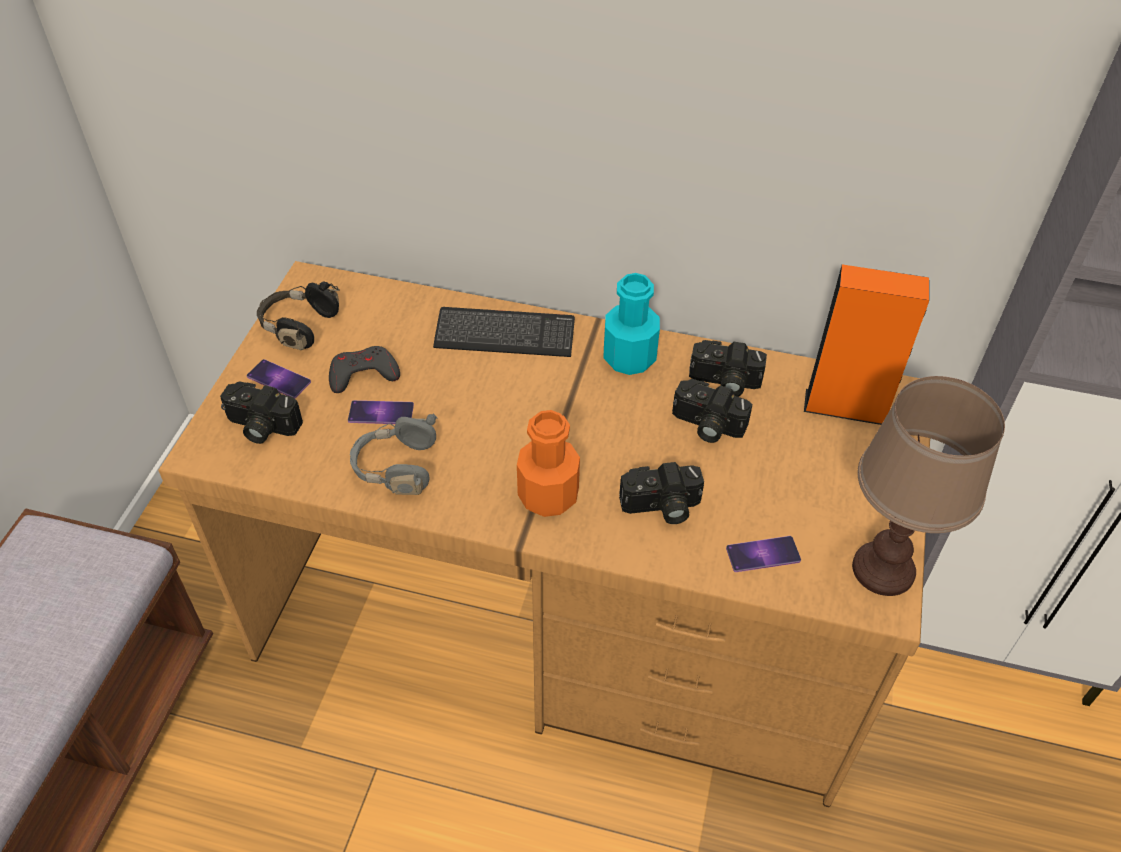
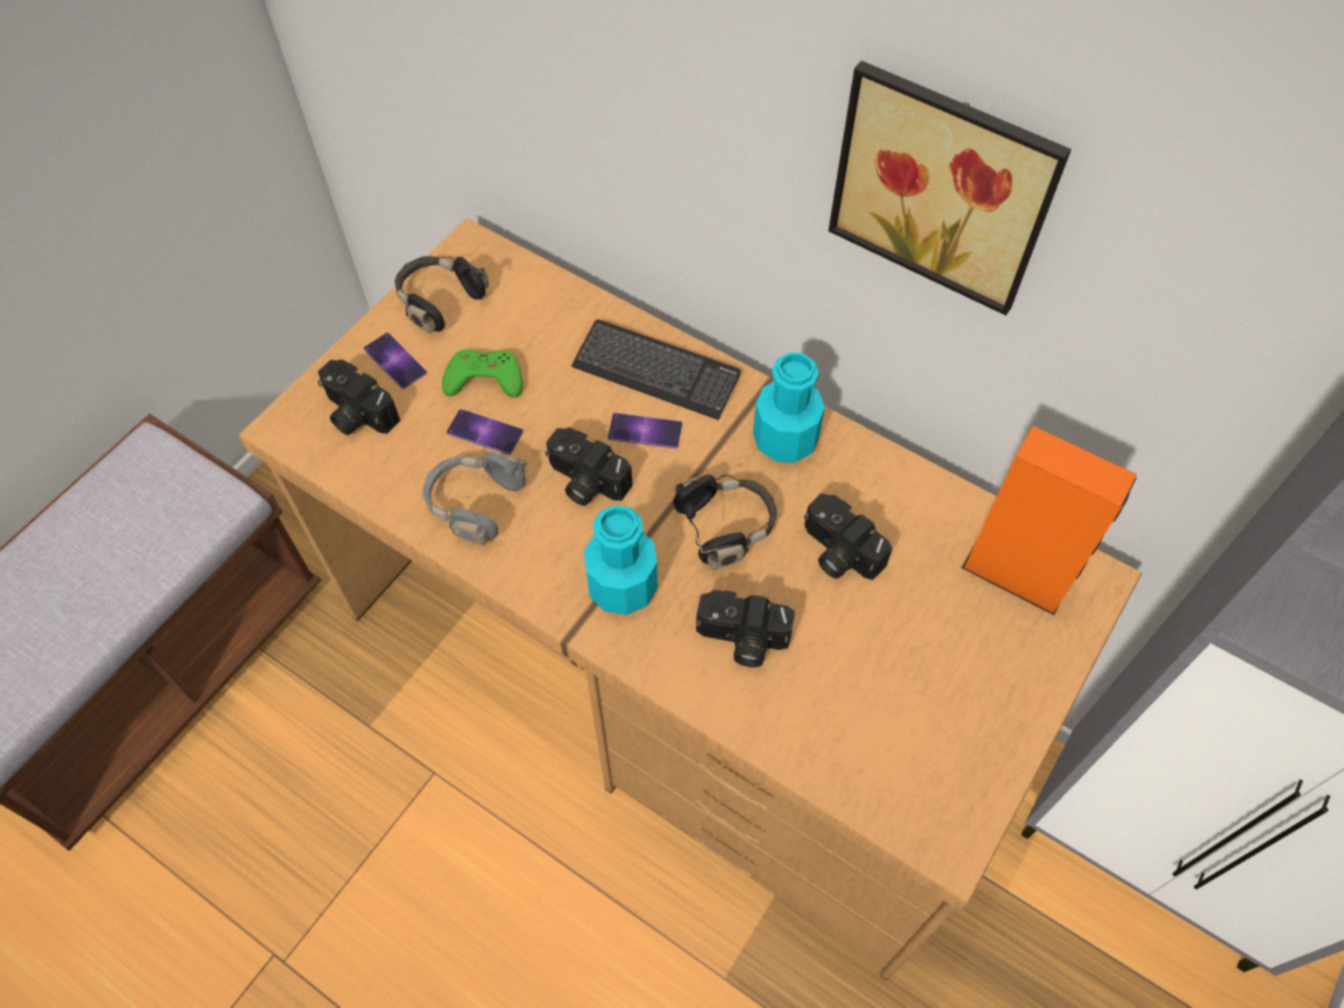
camera: 20 degrees right, 10 degrees up
(363, 374) = (484, 379): grey game controller -> green game controller
(548, 495) = (622, 586): orange bottle -> turquoise bottle
(611, 430) = (725, 527): none -> black headphones
(724, 382) = (882, 503): camera -> camera (584, 482)
(730, 98) = (944, 184): none -> picture
(763, 554) = (832, 734): phone -> phone (645, 431)
(884, 570) = (965, 800): brown table lamp -> none

